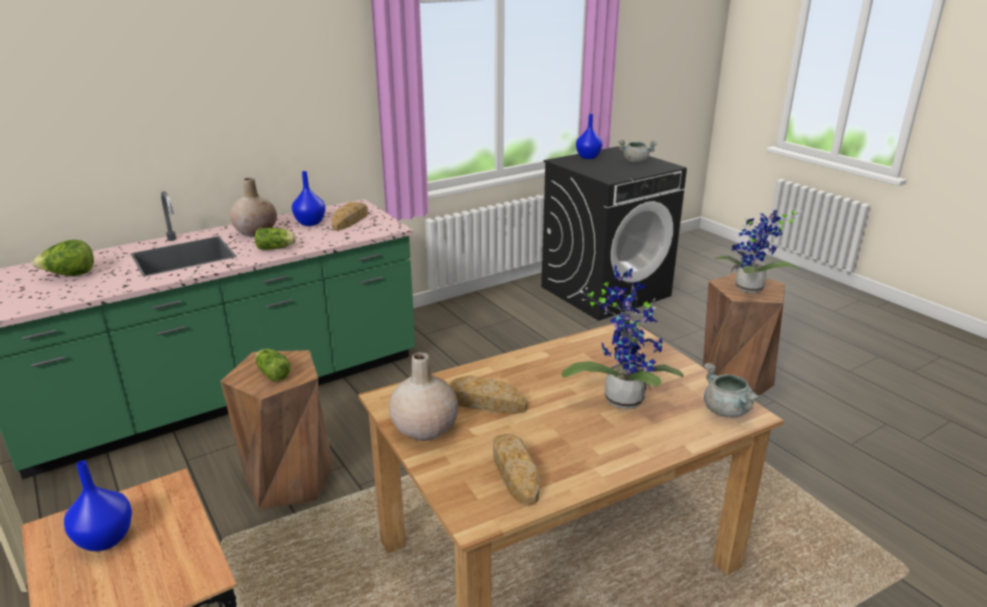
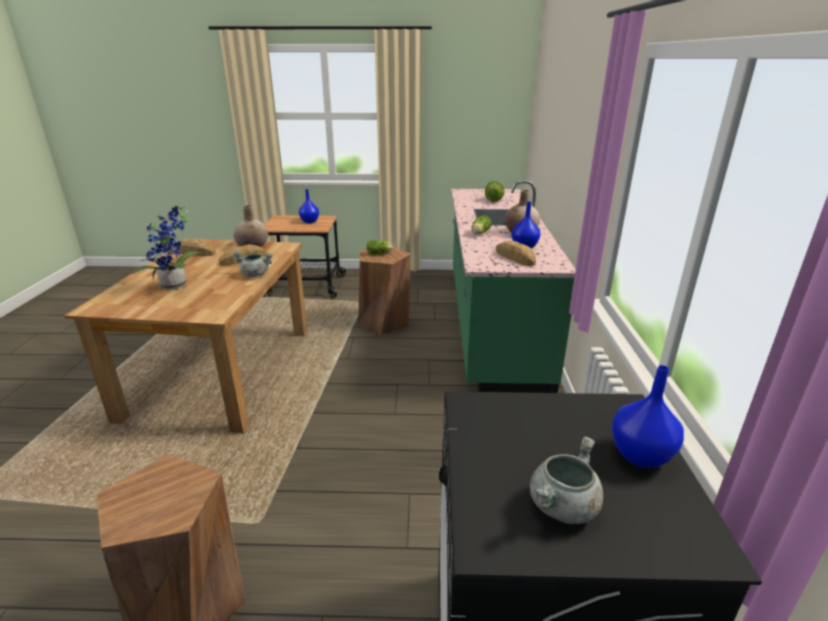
camera: 125 degrees right, 0 degrees up
(727, 411) = (105, 304): grey cooking pot -> grey cooking pot (255, 274)
(750, 290) = (153, 490): potted plant -> none

